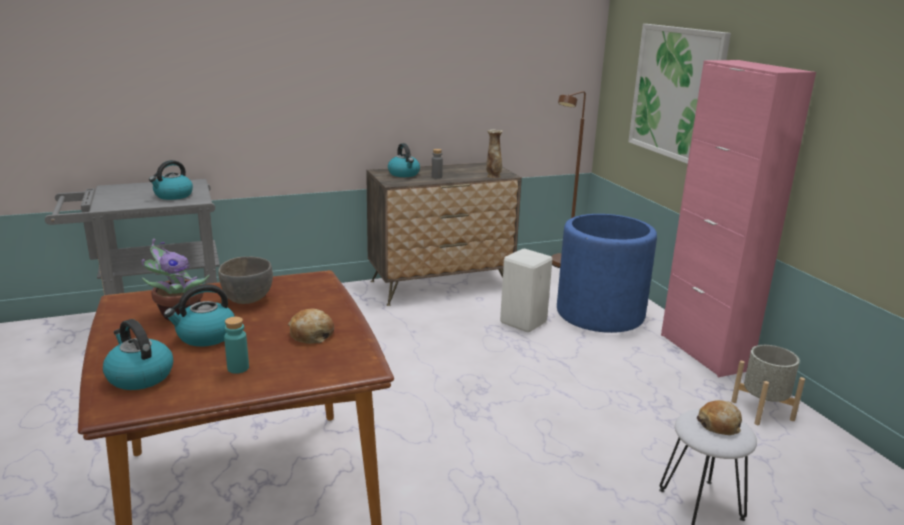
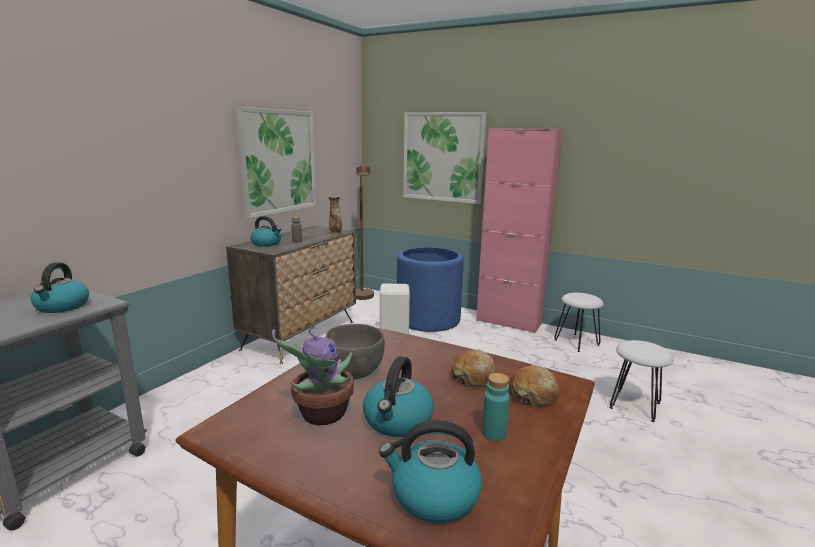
camera: 40 degrees left, 5 degrees down
(449, 82) = (278, 161): none -> picture
(719, 425) = (645, 347): bread -> bread (533, 395)
(762, 410) = (577, 342): grey planter -> white stool

